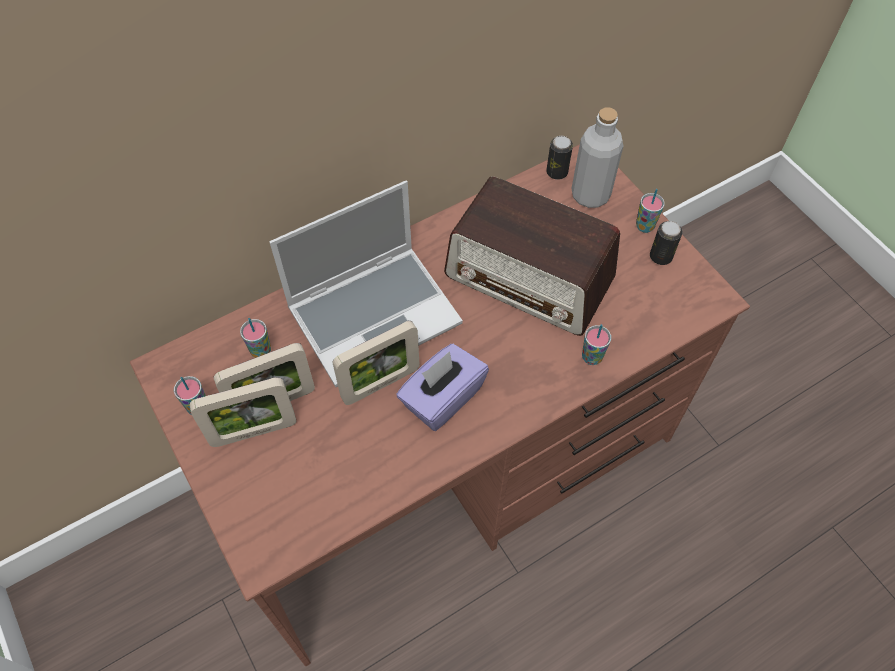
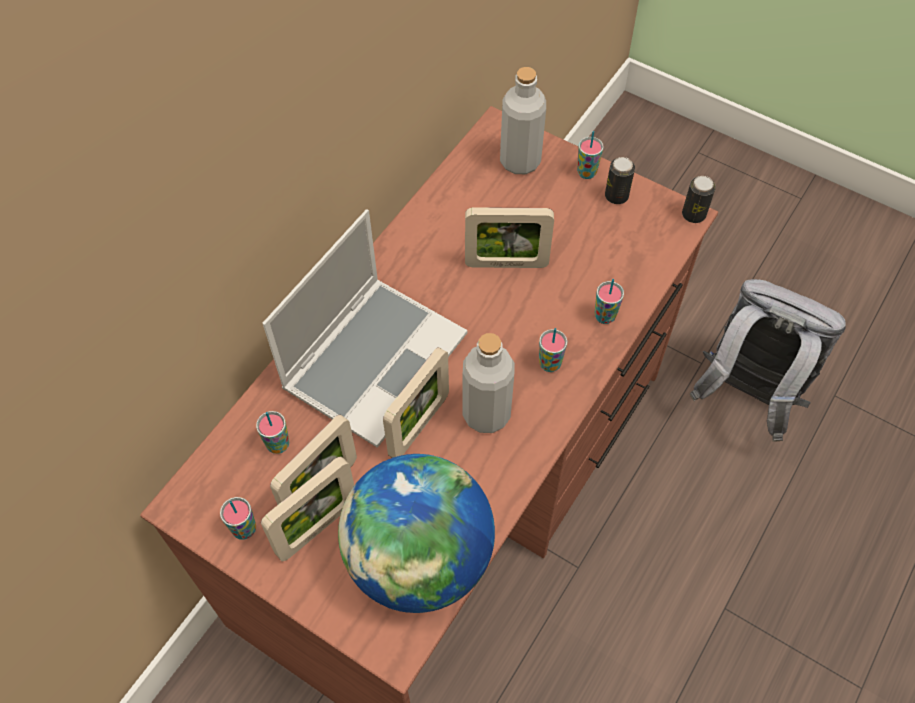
camera: 25 degrees left, 0 degrees up
(319, 495) = (419, 559): none -> globe
(442, 398) = (486, 414): purple tissue box -> grey bottle
(520, 378) = (550, 364): none -> cup
(529, 278) = (506, 264): radio -> picture frame
(557, 172) = (476, 150): can -> can (693, 214)
(747, 490) = (746, 395): none -> grey backpack

